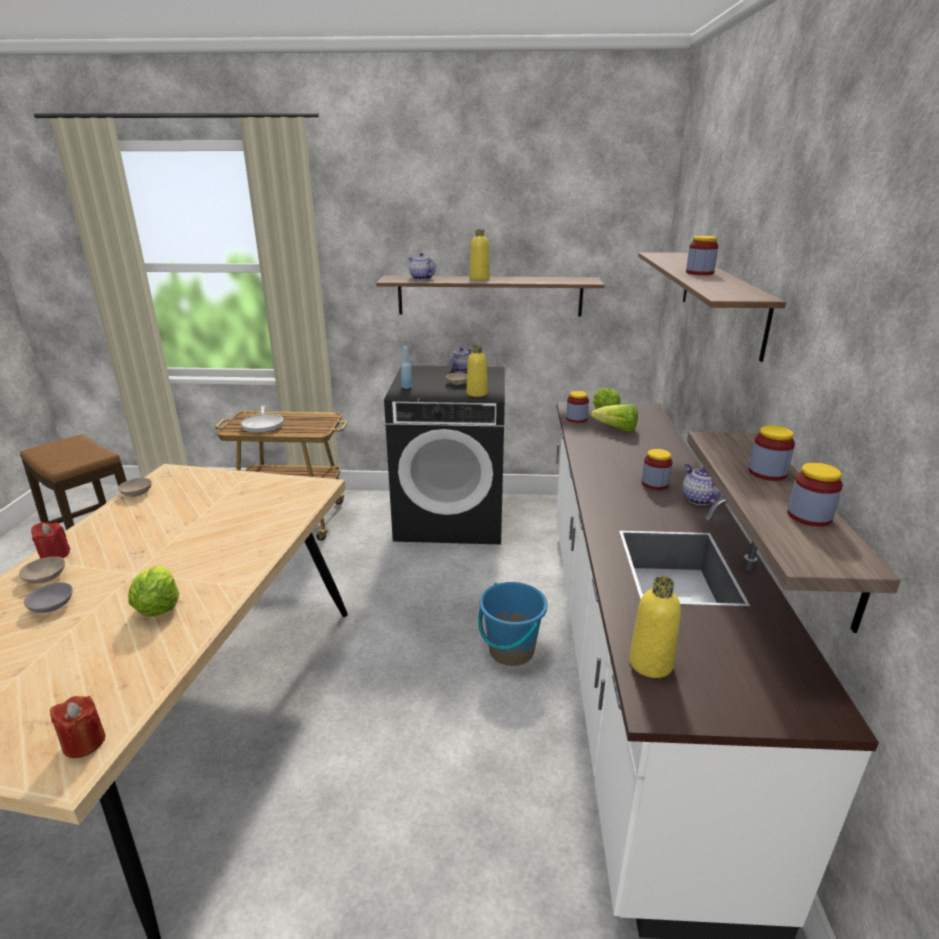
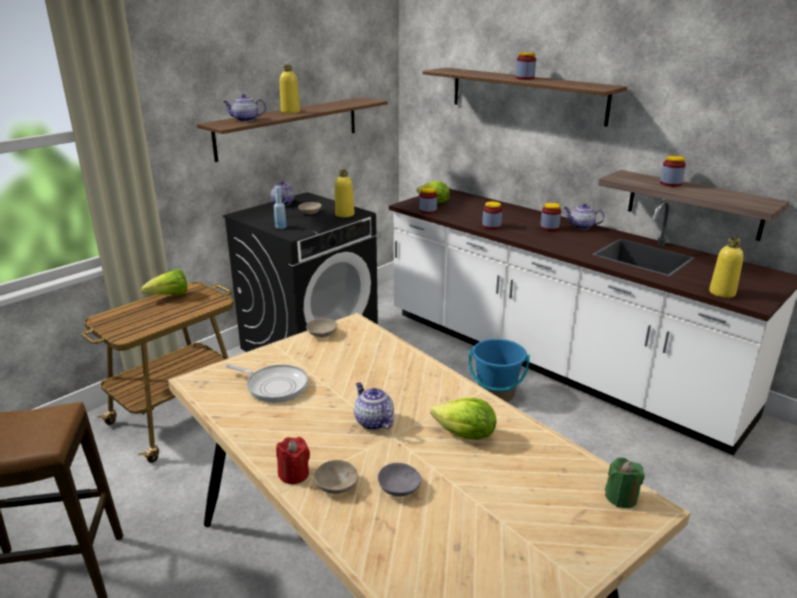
camera: 50 degrees left, 0 degrees up
(84, 742) = (621, 497): red candle -> green candle
(138, 493) = (220, 406): beige bowl -> beige bowl (322, 333)
(153, 556) = (373, 421): none -> teapot
(263, 425) = (147, 318): frying pan -> frying pan (274, 386)
(617, 429) = (463, 208): lettuce -> lettuce (169, 296)
(809, 516) = (723, 193): jar -> jar (491, 226)

